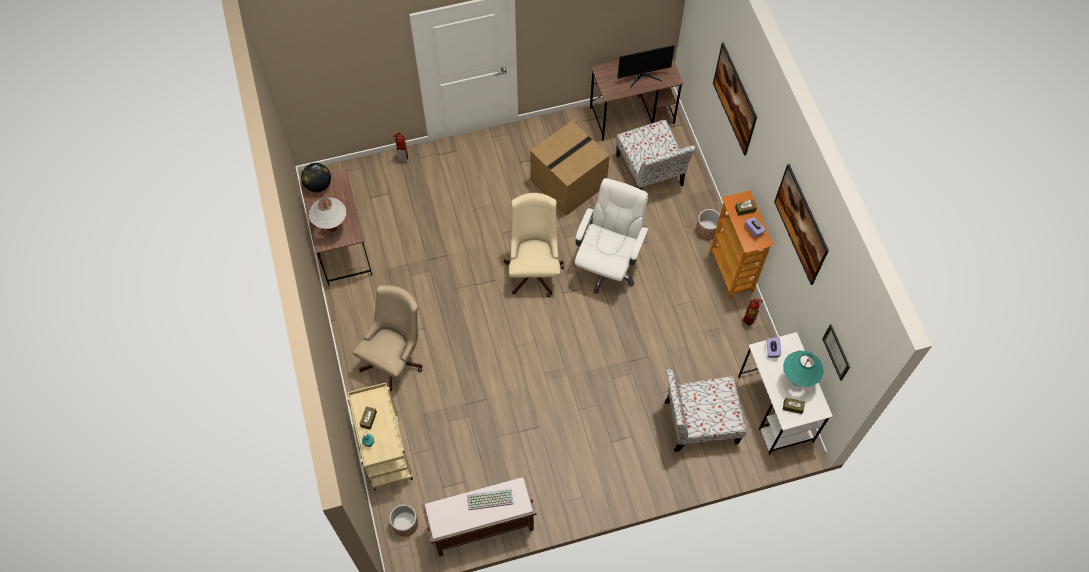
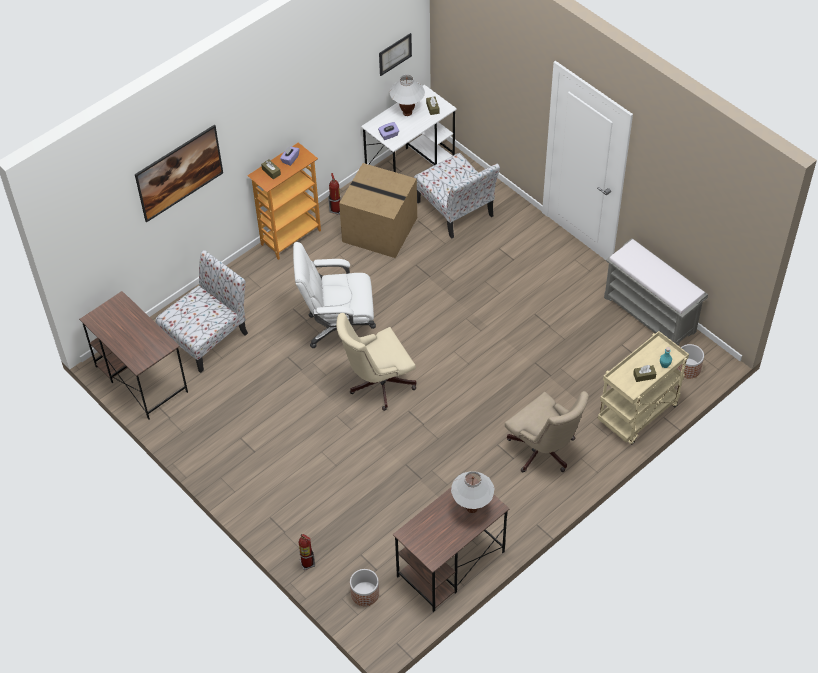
camera: 115 degrees left, 10 degrees down
(318, 185) = (428, 549): globe -> none
(395, 359) = (544, 452): beige office chair -> beige office chair turned 135 degrees counterclockwise
(481, 527) = (650, 315): brown bench -> grey bench
(489, 500) = (646, 269): keyboard -> none
(568, 182) = (257, 399): cardboard box -> cardboard box (378, 230)
(643, 76) = (128, 326): monitor -> none
(707, 229) = (253, 270): planter -> planter (364, 594)
(796, 381) = (407, 113): turquoise table lamp -> white table lamp
(797, 233) = (310, 85): picture -> none

